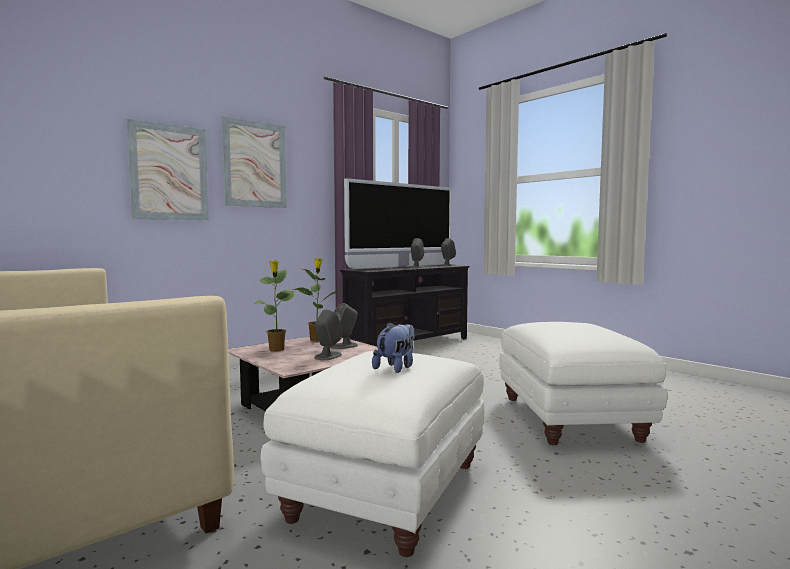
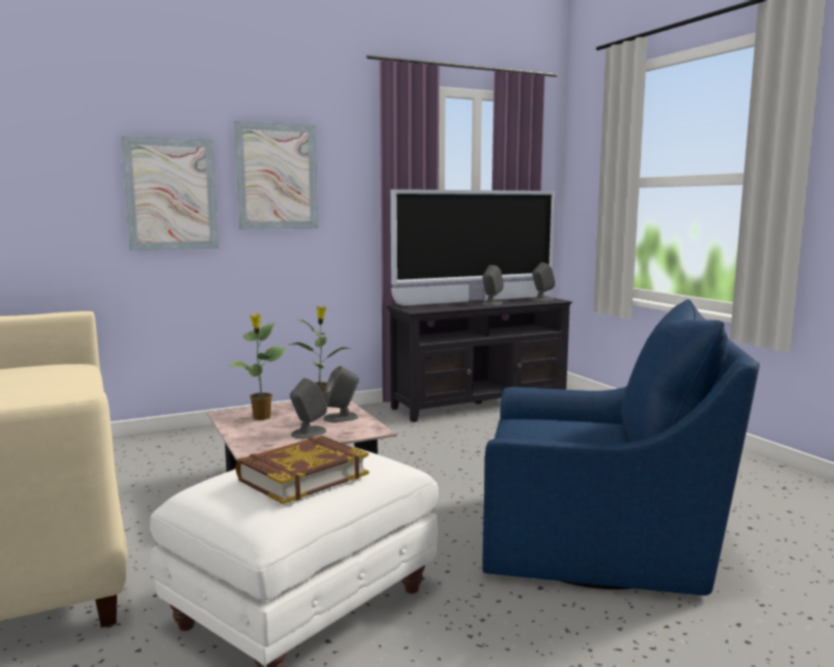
camera: 15 degrees right, 5 degrees up
(396, 368) = (302, 476): plush toy -> book
(571, 420) = (601, 542): white ottoman -> blue armchair

